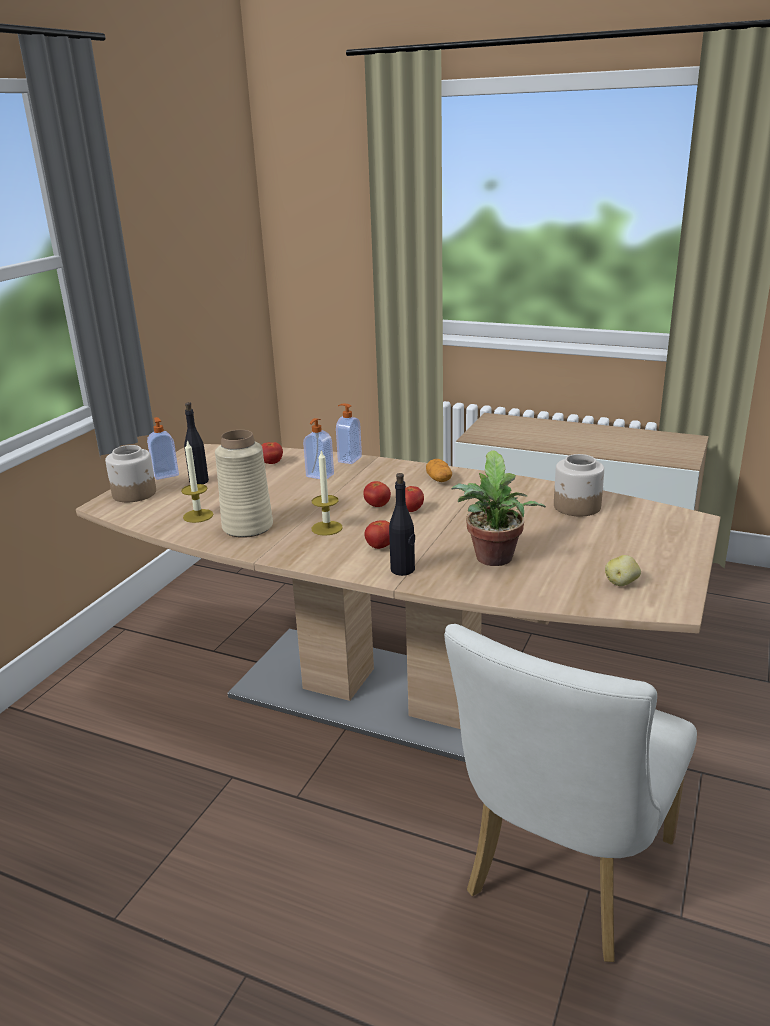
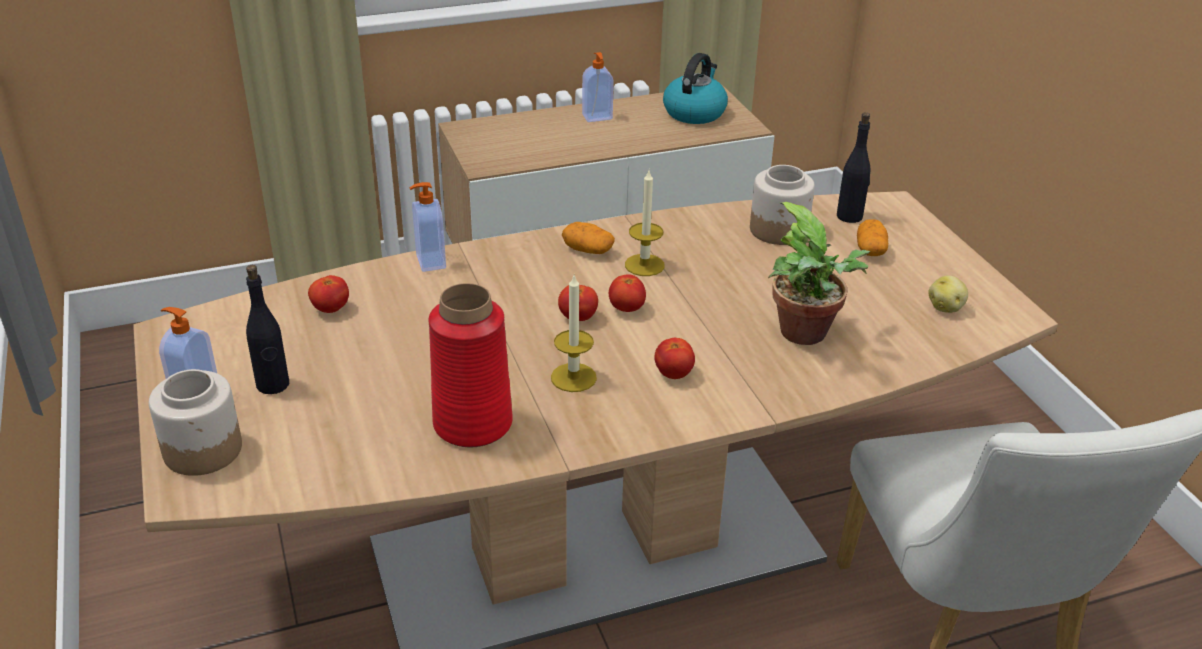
camera: 45 degrees left, 10 degrees up
(198, 516) = (373, 439): candle -> candle (644, 265)
(247, 527) = (472, 424): beige vase -> red vase
(319, 476) = (433, 303): soap dispenser -> soap dispenser (597, 117)
(403, 570) = (745, 392): black bottle -> black bottle (850, 216)
(624, 536) = (870, 250): none -> potato
(658, 445) = (694, 112): none -> kettle

